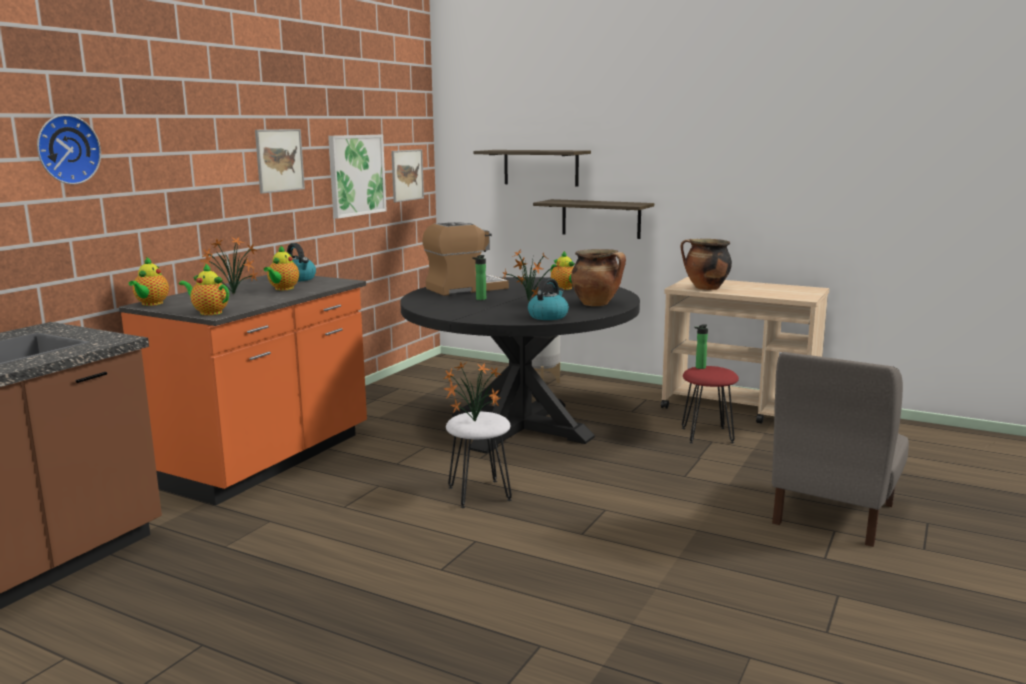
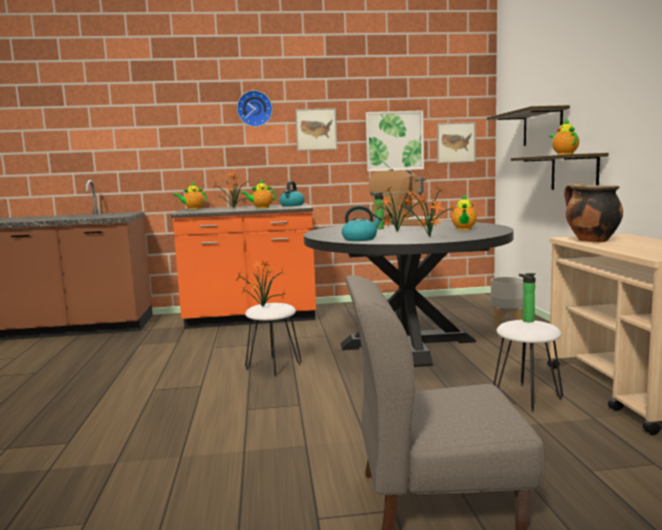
camera: 55 degrees right, 5 degrees down
(66, 149) = (160, 122): wall clock -> wall clock (254, 109)
(209, 312) = (184, 212): teapot -> teapot (564, 154)
(597, 304) = (429, 238): cooking pot -> potted plant
(707, 435) = (526, 397): red stool -> white stool

